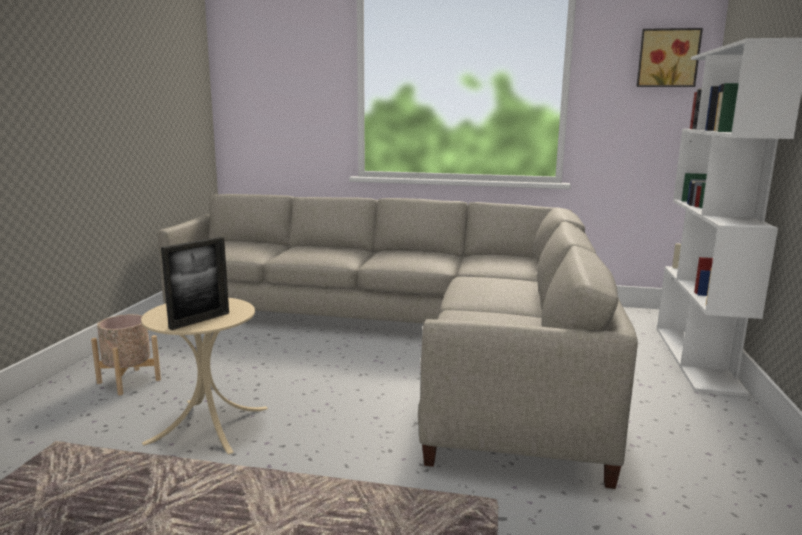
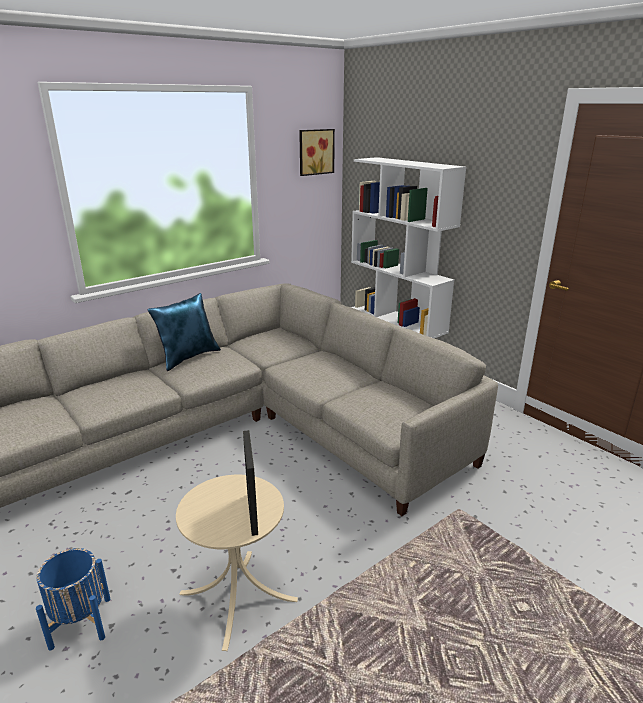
camera: 50 degrees left, 10 degrees up
(129, 381) = (80, 622): beige planter -> blue planter
(407, 251) = (188, 357): none -> blue pillow

